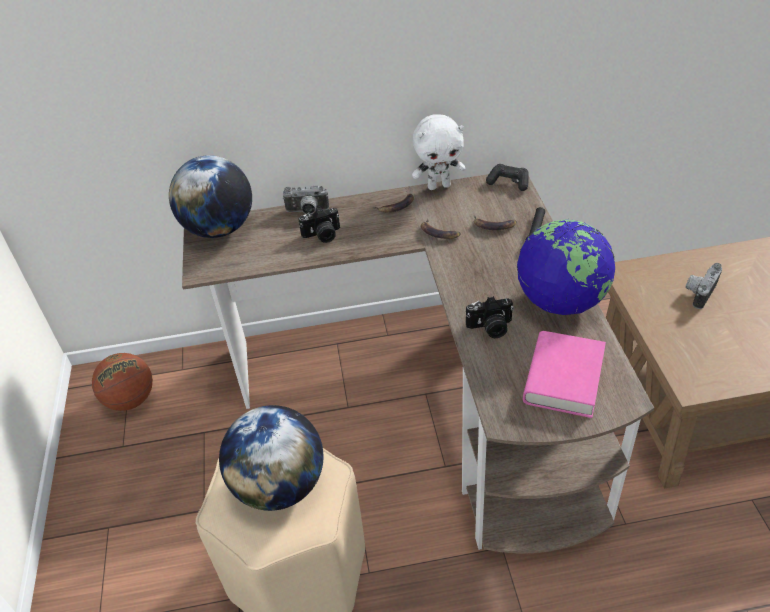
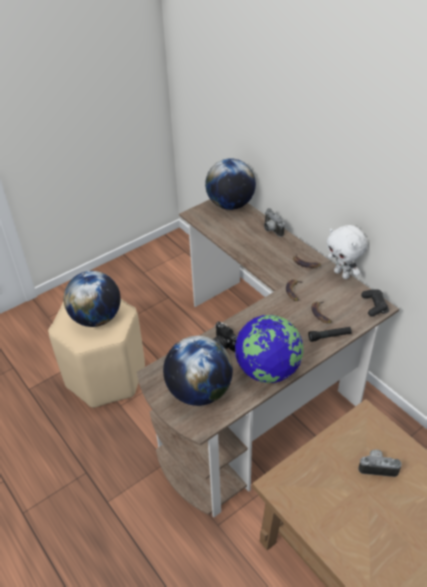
camera: 60 degrees right, 0 degrees up
(130, 400) = (172, 259): basketball -> none
(322, 235) = (254, 244): camera -> none
(563, 379) = (199, 391): pink book -> globe

